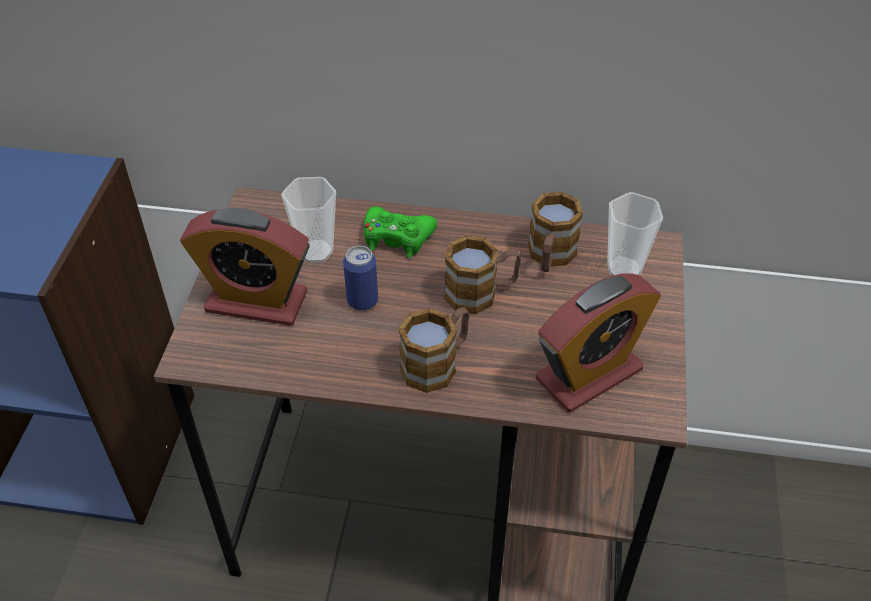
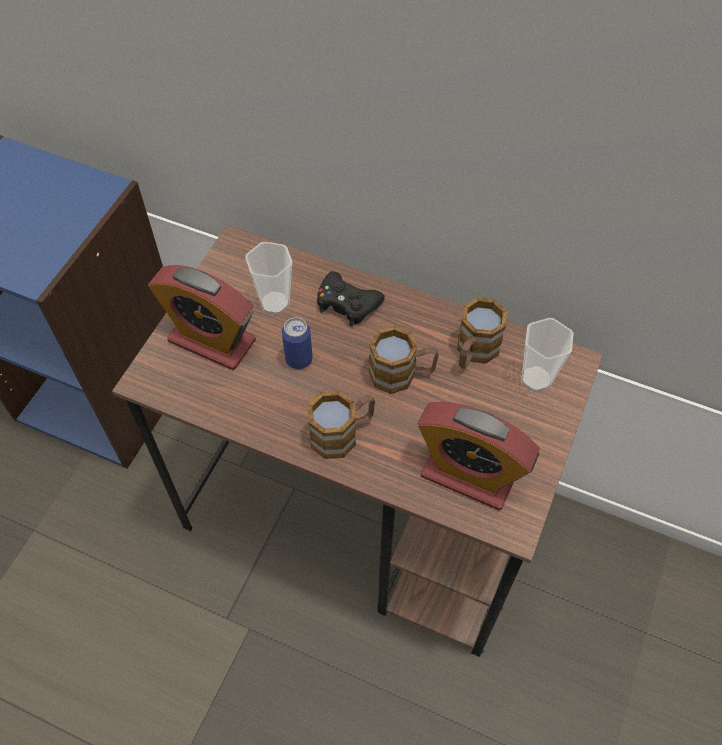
camera: 15 degrees right, 10 degrees up
(397, 237) = (347, 304): green game controller -> black game controller
(589, 374) = (468, 474): alarm clock -> alarm clock turned 45 degrees clockwise

